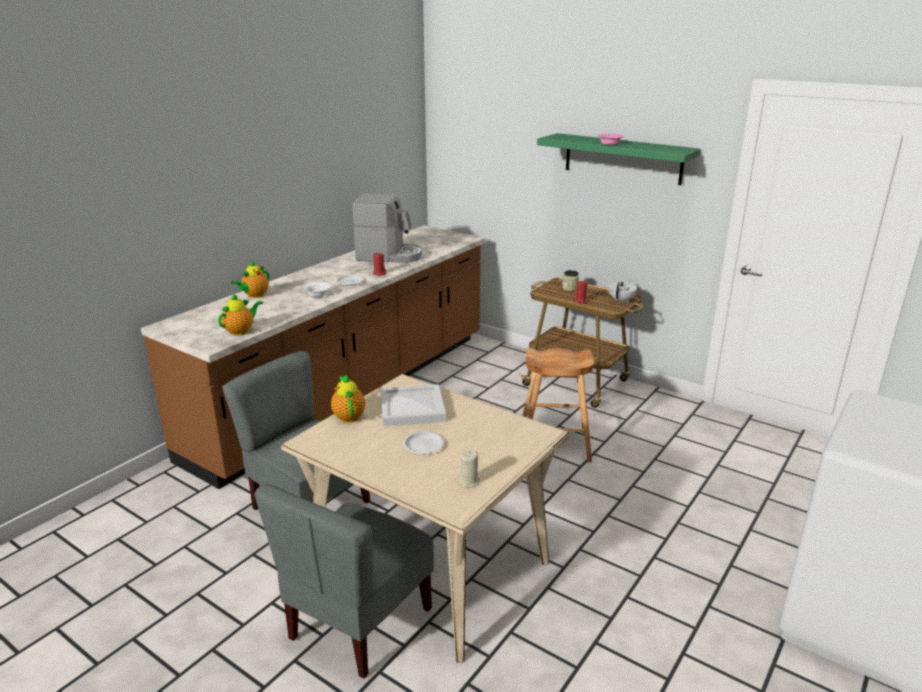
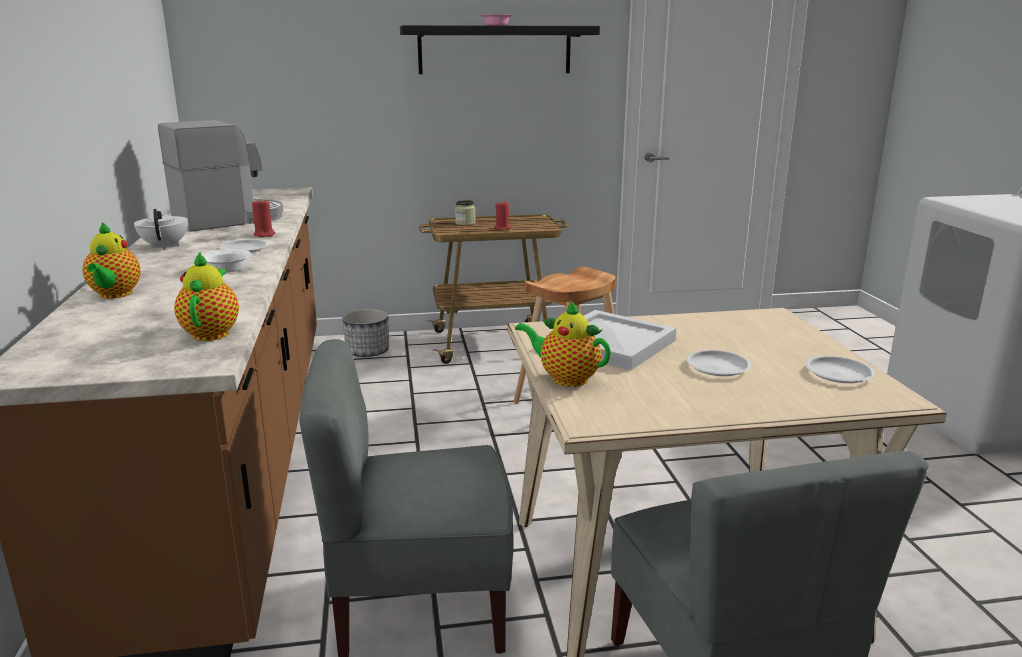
camera: 45 degrees left, 5 degrees down
(469, 481) = (839, 374): beige candle -> white plate
(495, 359) = (367, 352): none -> planter
(621, 300) = (536, 221): white teapot -> white teapot (165, 246)
(623, 158) = (495, 50): green shelf -> black shelf

